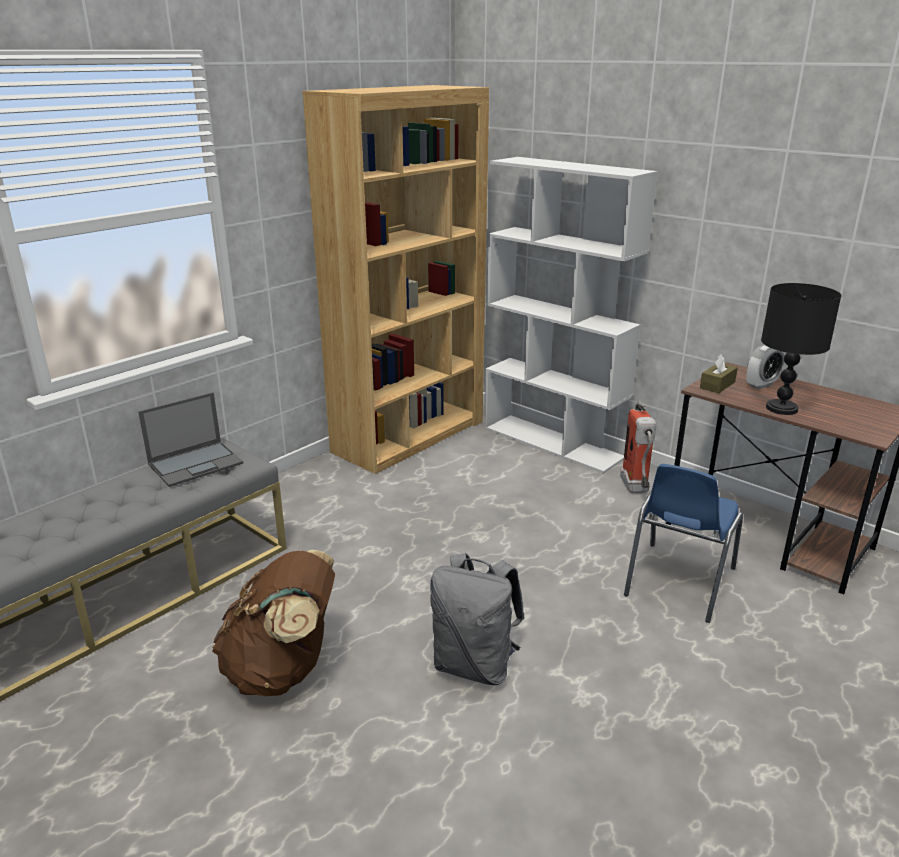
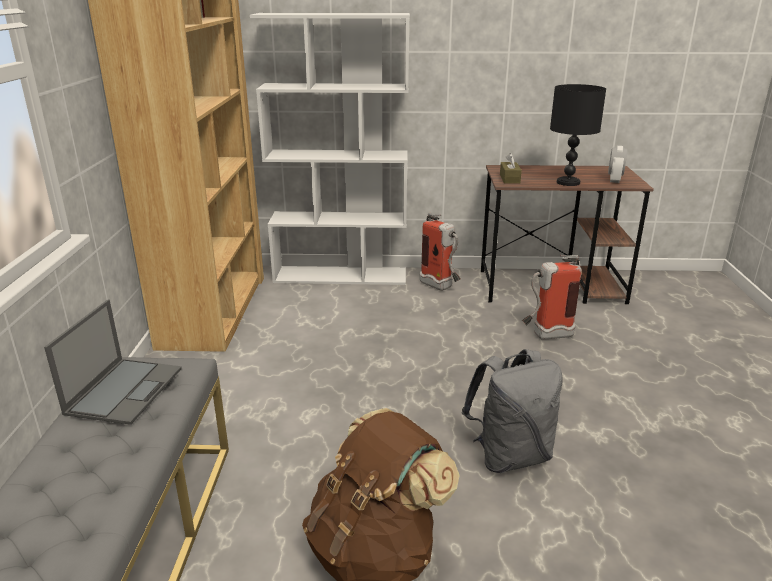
camera: 40 degrees left, 0 degrees up
(677, 582) = (545, 336): blue chair -> fire extinguisher
(761, 385) = (532, 173): alarm clock -> alarm clock (614, 180)

